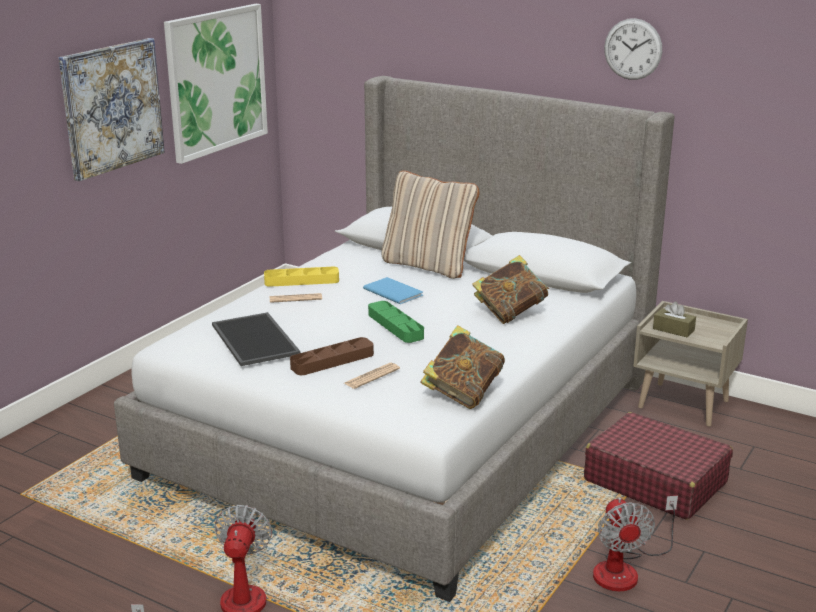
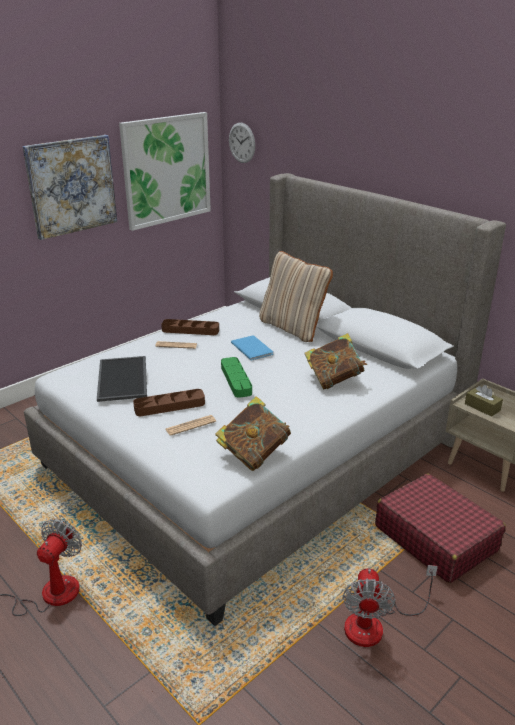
camera: 15 degrees right, 5 degrees up
(301, 281) = (190, 330): yellow tray -> brown tray
(633, 49) = (477, 163): wall clock -> wall clock (242, 143)

